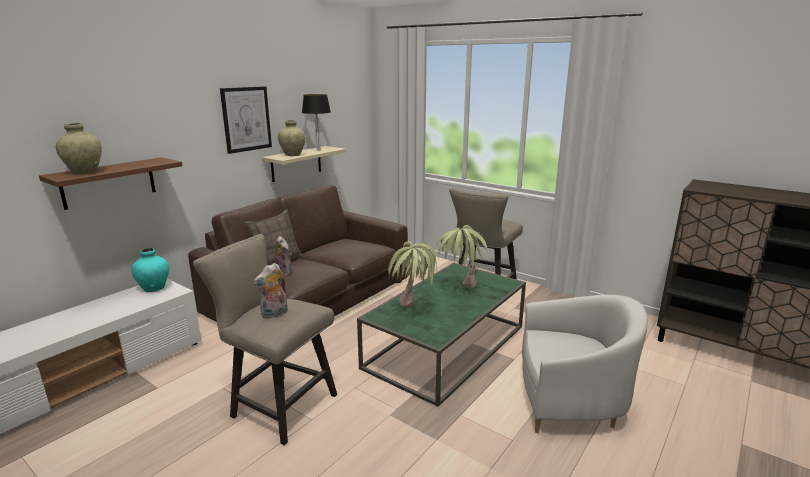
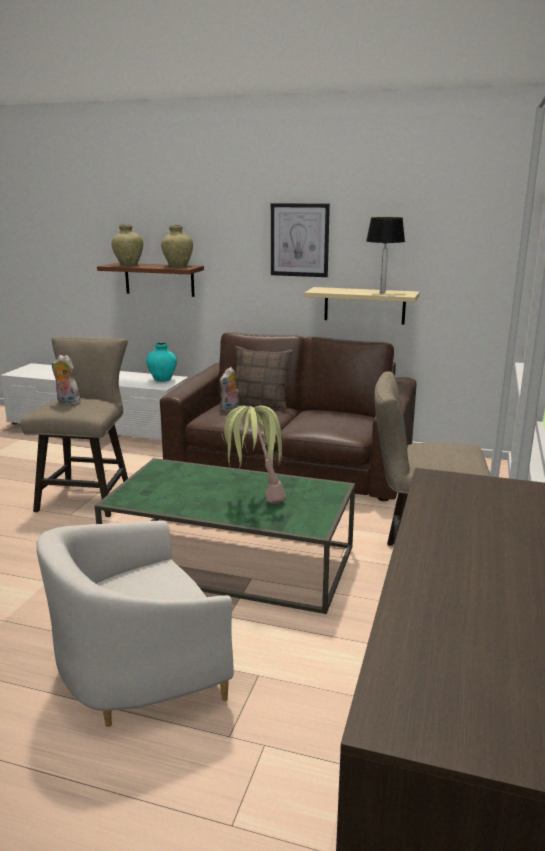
camera: 70 degrees right, 0 degrees up
(292, 155) = (338, 290): beige vase -> beige vase (178, 266)
(413, 314) = (175, 481): potted plant -> none
(570, 400) = (140, 673): white armchair -> white armchair turned 75 degrees clockwise

